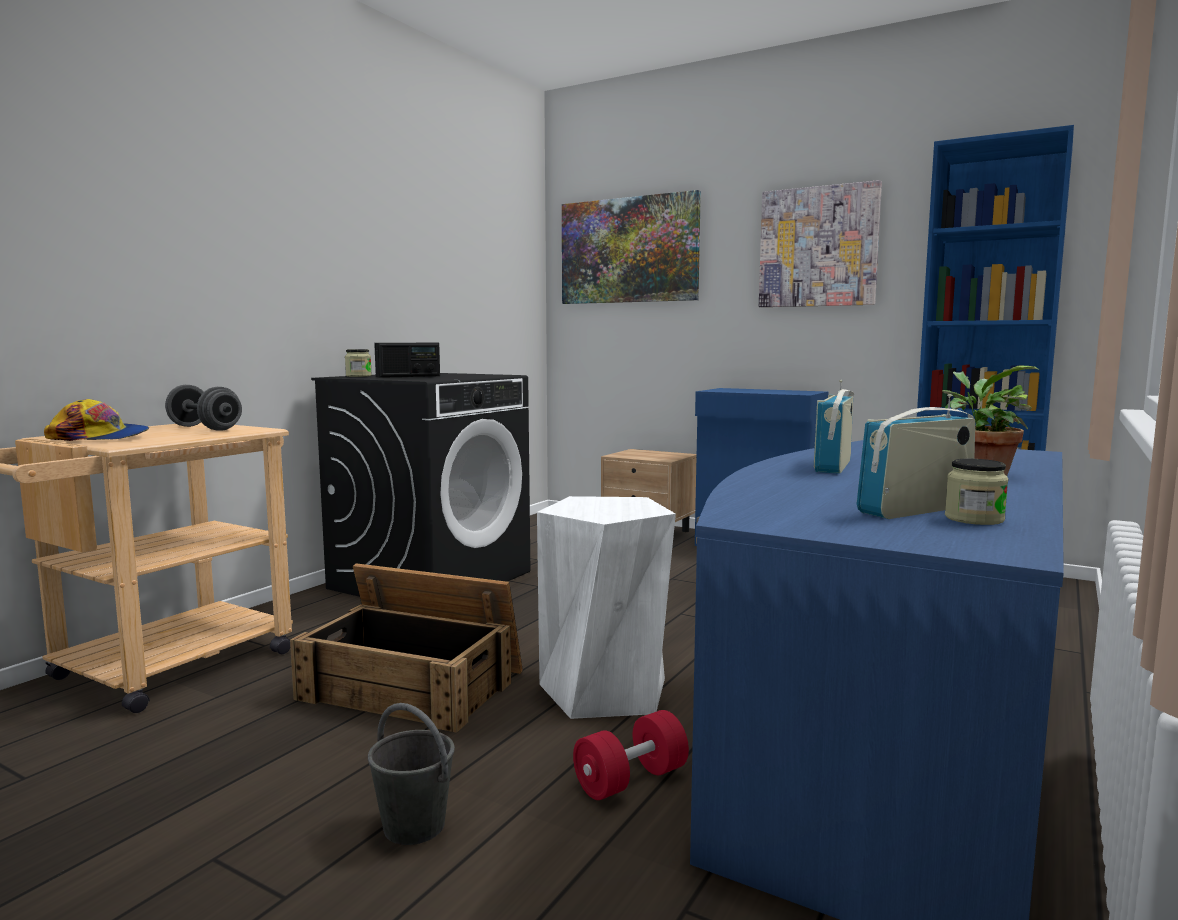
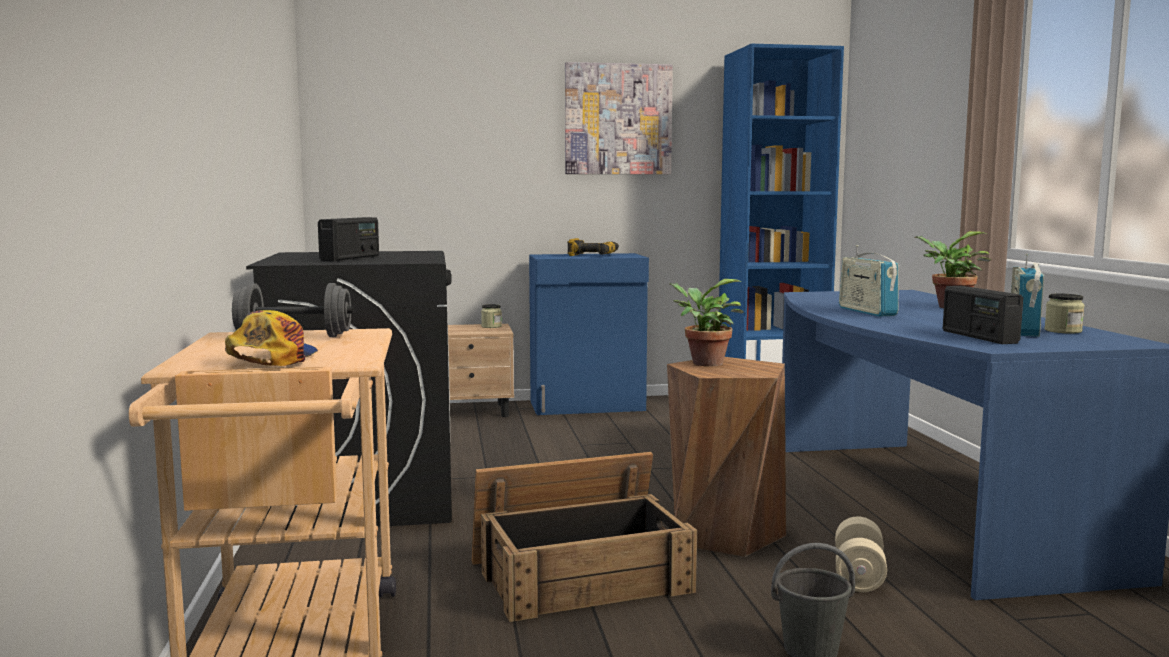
camera: 40 degrees left, 0 degrees up
(100, 437) = (272, 358): cap -> cap turned 45 degrees counterclockwise
(358, 376) = (285, 261): jar -> jar (491, 326)
(598, 500) = (703, 363): none -> potted plant
(605, 690) = (723, 533): white stool -> brown stool
(628, 250) = (414, 108): picture -> none
(631, 780) = (858, 575): red dumbbell -> beige dumbbell
(770, 391) = (594, 255): none -> power drill
(798, 507) = (978, 337): none -> radio

